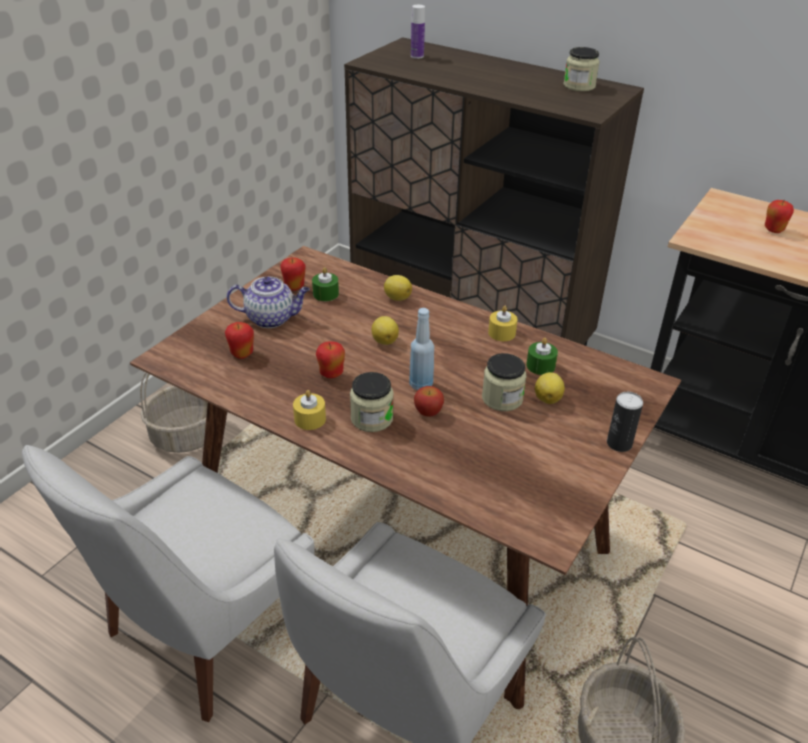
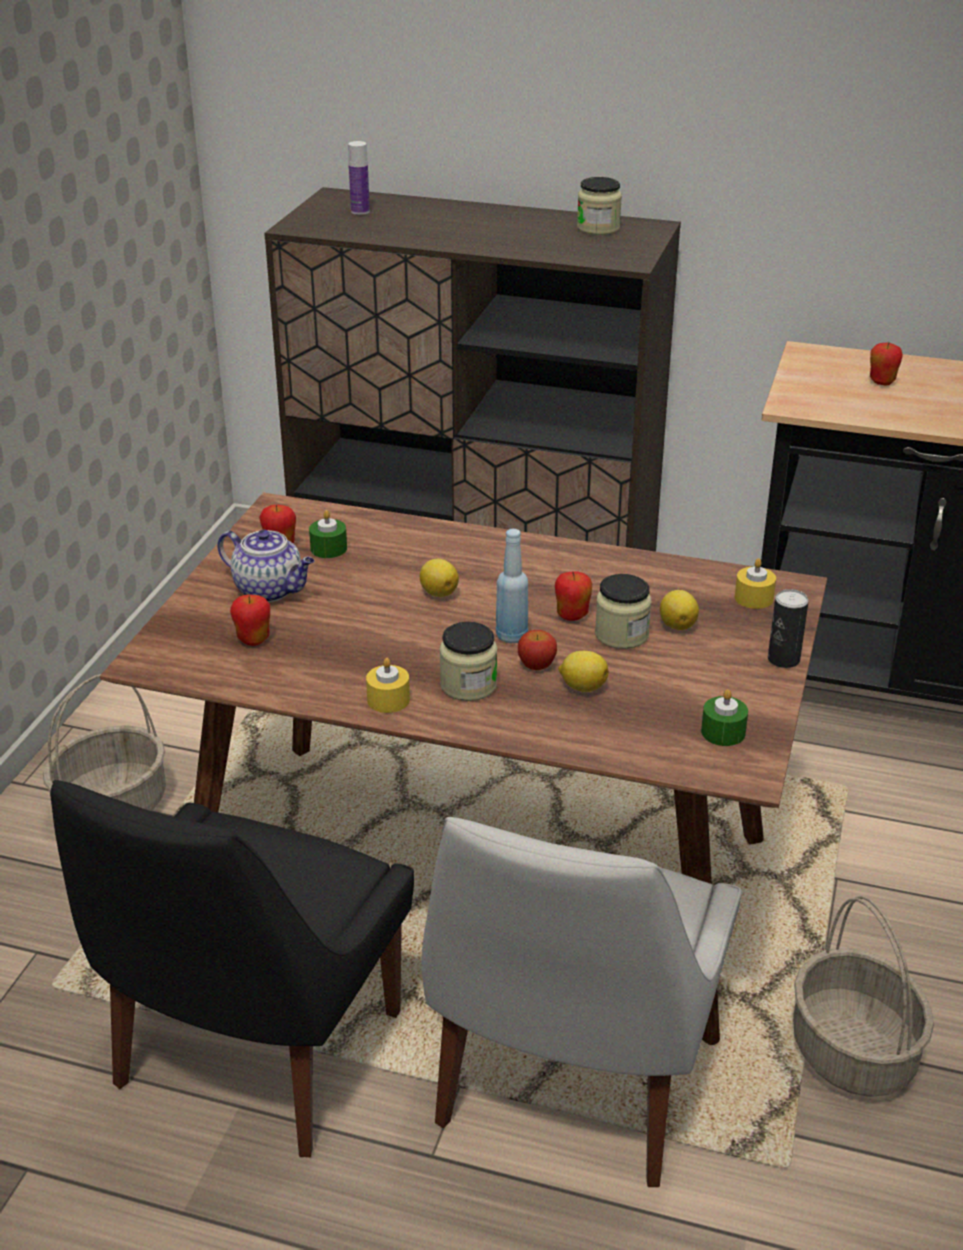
camera: 15 degrees left, 5 degrees down
(202, 635) = (253, 1057): white chair -> black chair
(272, 318) = (270, 590): teapot -> teapot turned 45 degrees clockwise
(331, 374) = (388, 643): apple -> apple (572, 616)
(397, 298) = (428, 538): lemon -> lemon (582, 687)
(501, 333) = (586, 559): yellow candle -> yellow candle (753, 598)
(540, 365) = (652, 589): green candle -> green candle (723, 732)

